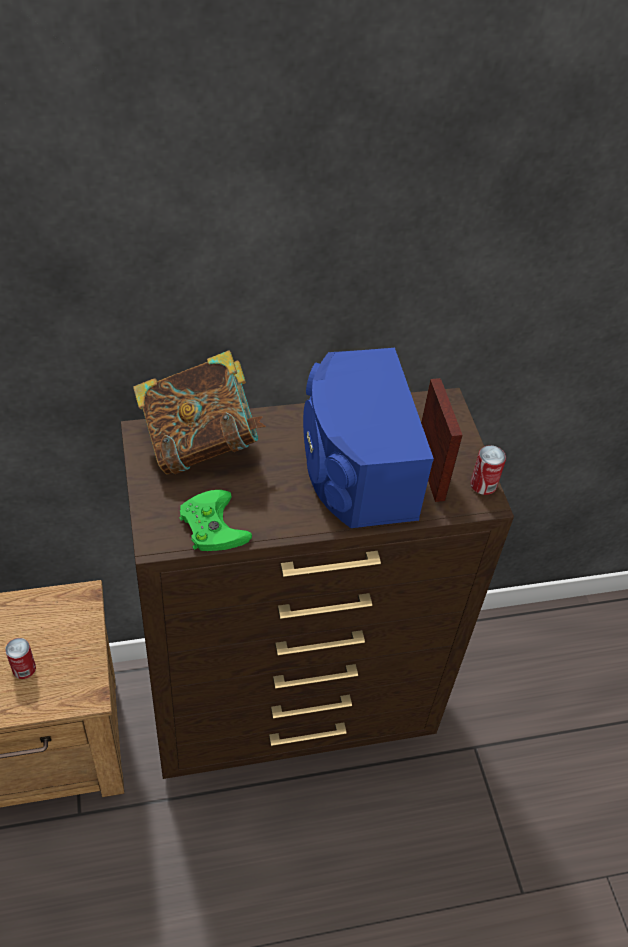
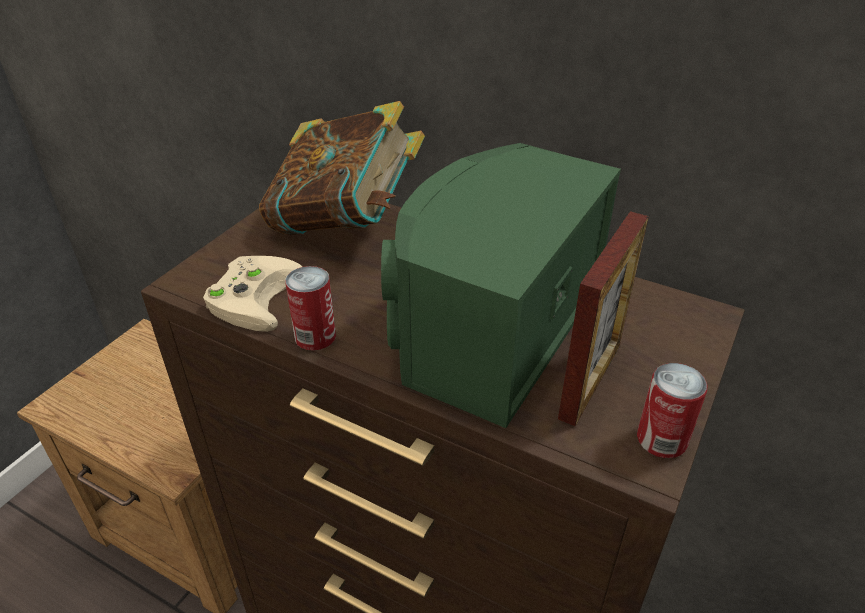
camera: 45 degrees right, 10 degrees down
(24, 668) = (157, 416): can -> can (315, 336)
(210, 524) = (255, 295): green game controller -> beige game controller
(355, 468) = (490, 325): blue speaker -> green speaker

